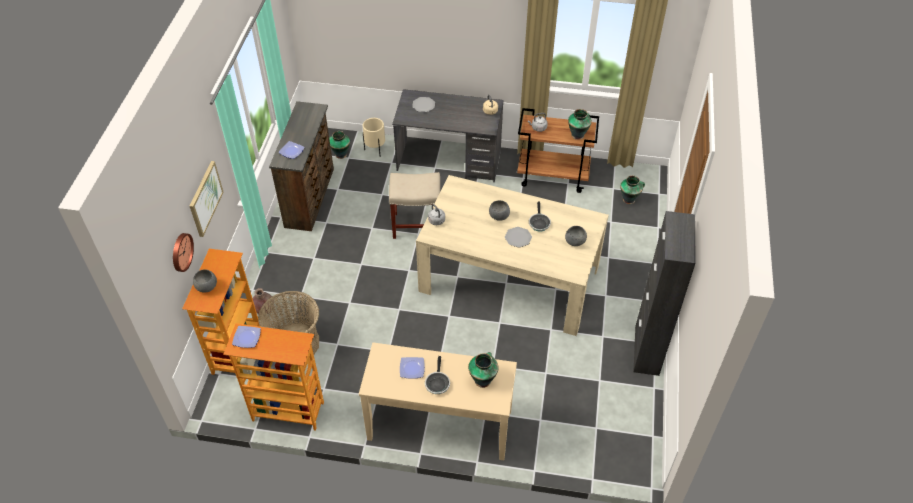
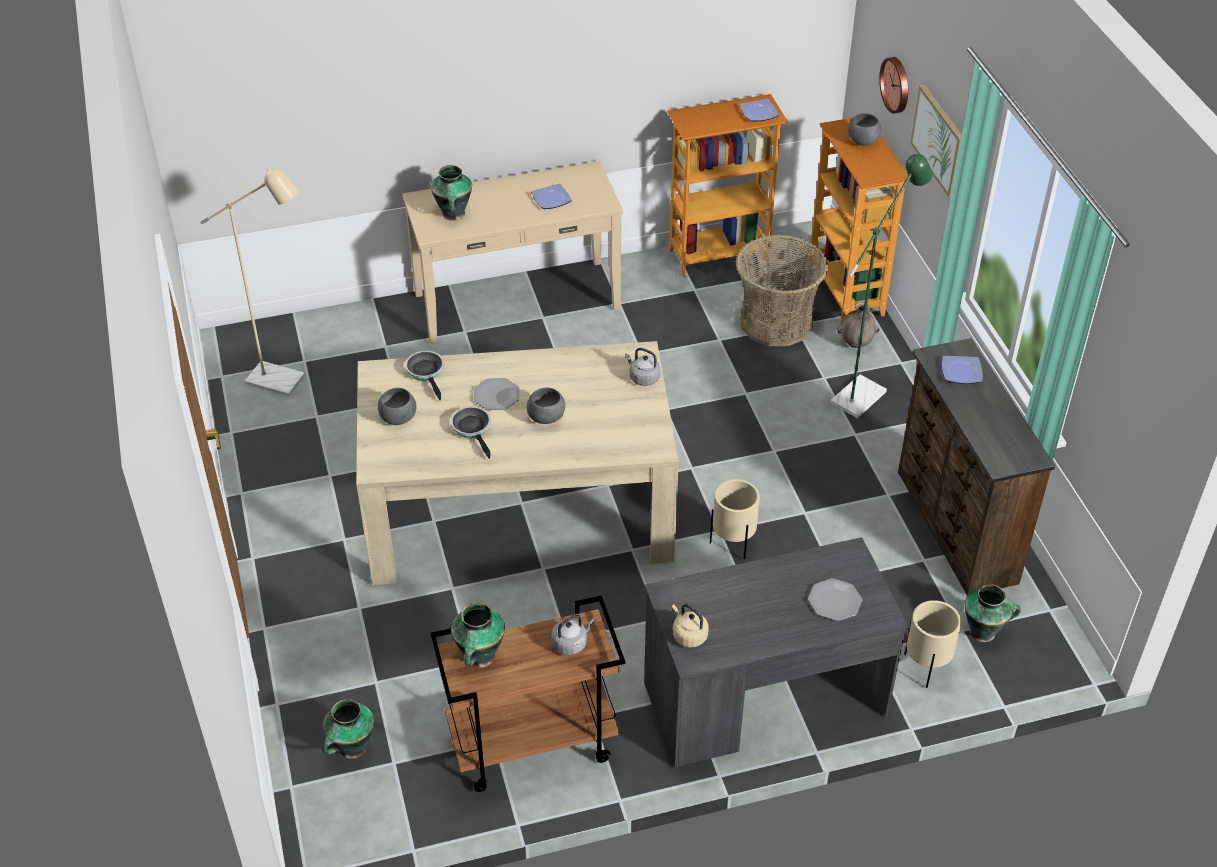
camera: 155 degrees right, 5 degrees down
(287, 280) = (864, 391): none -> green floor lamp
(416, 225) = (733, 544): beige stool -> beige planter
(437, 383) = (510, 195): frying pan -> frying pan (426, 372)
(613, 415) = (284, 382): none -> beige floor lamp
(646, 350) = (253, 478): black cabinet -> none

